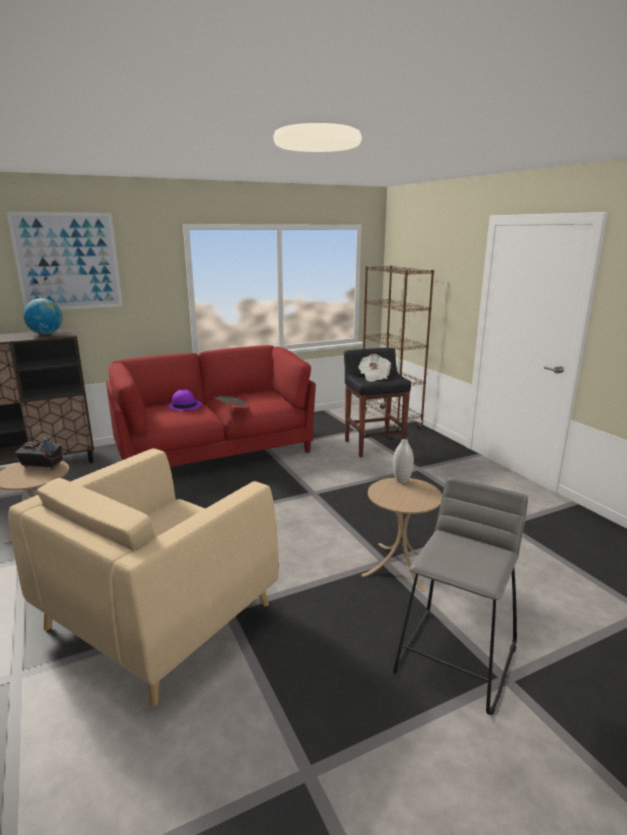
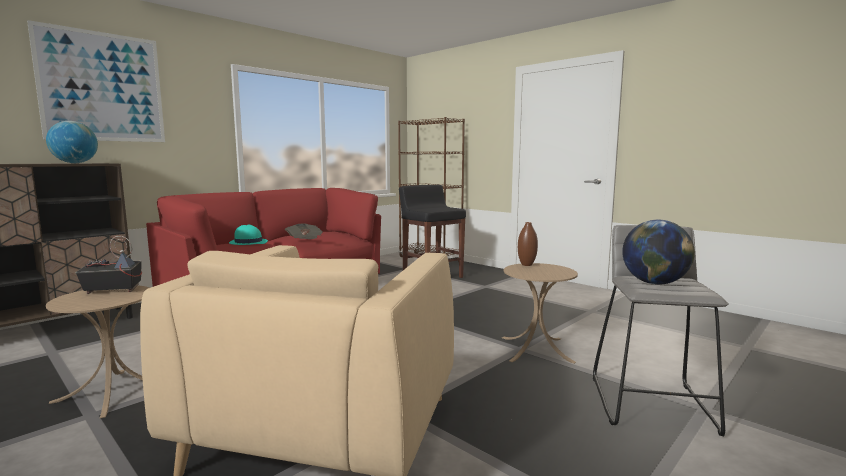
camera: 20 degrees left, 10 degrees down
(184, 406) = (248, 242): purple hat -> turquoise hat
(374, 377) = (431, 208): newspaper -> none
(402, 481) = (526, 265): white vase -> brown vase
(454, 553) = (654, 283): none -> globe

